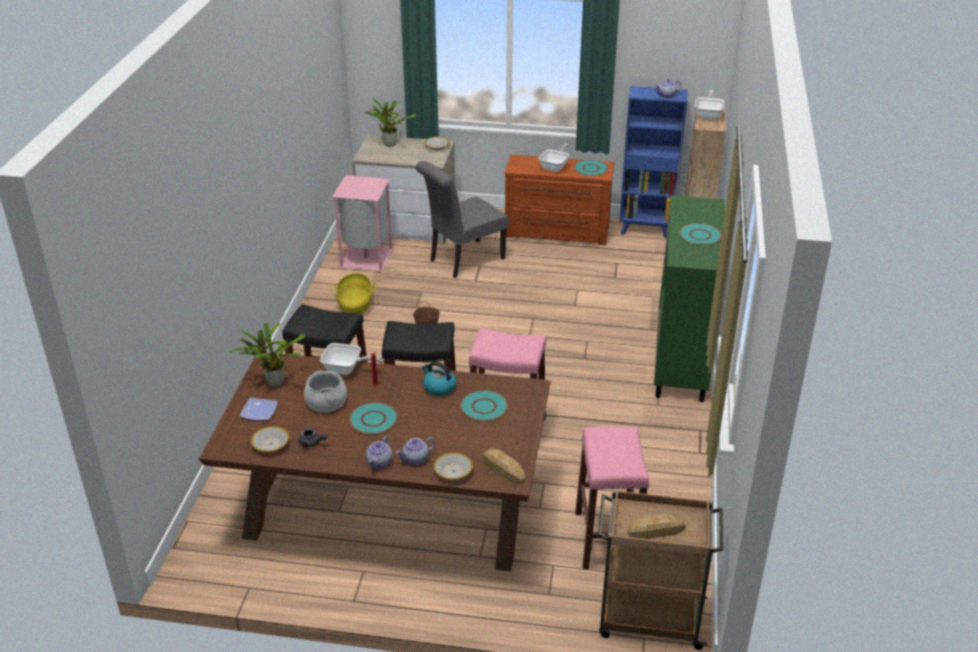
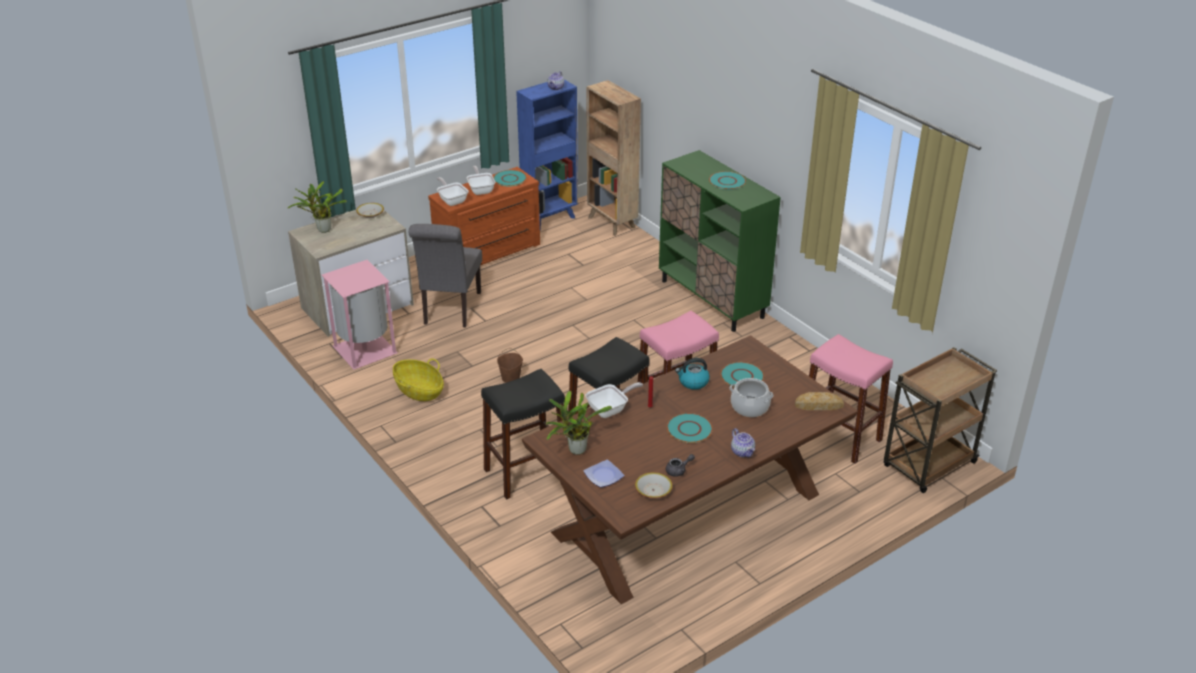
camera: 45 degrees left, 0 degrees up
(326, 402) = (637, 439): cooking pot -> cooking pot (749, 407)
(415, 459) = (760, 435): teapot -> none
(453, 471) = (794, 426): bowl -> none
(656, 530) = (949, 384): bread -> none
(708, 115) = (609, 91): frying pan -> frying pan (452, 200)

